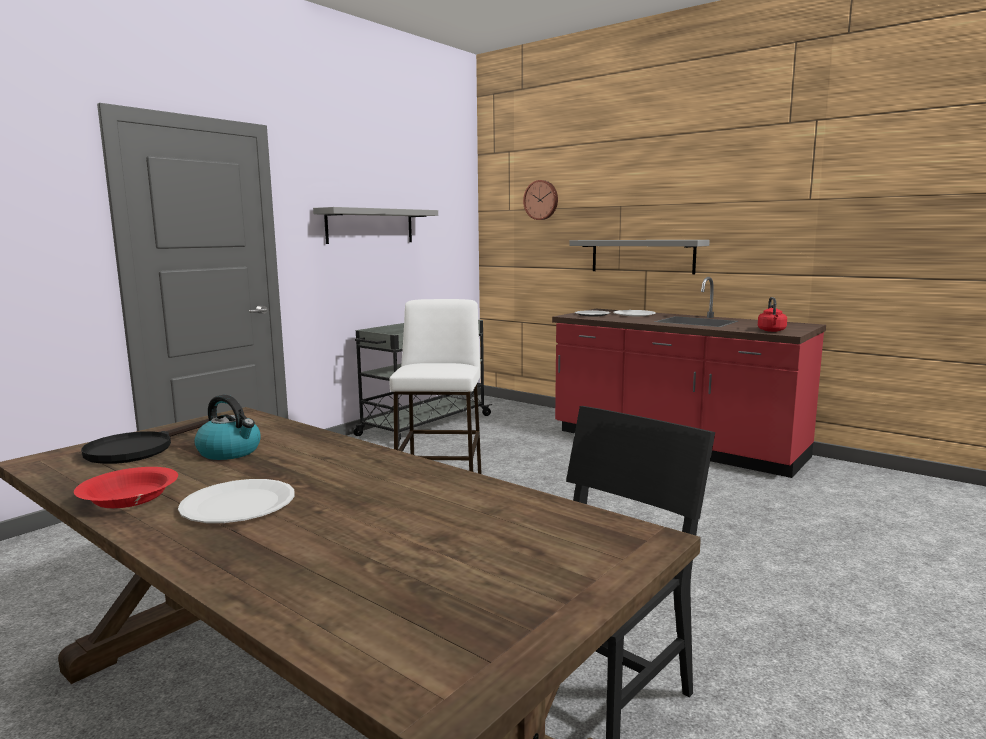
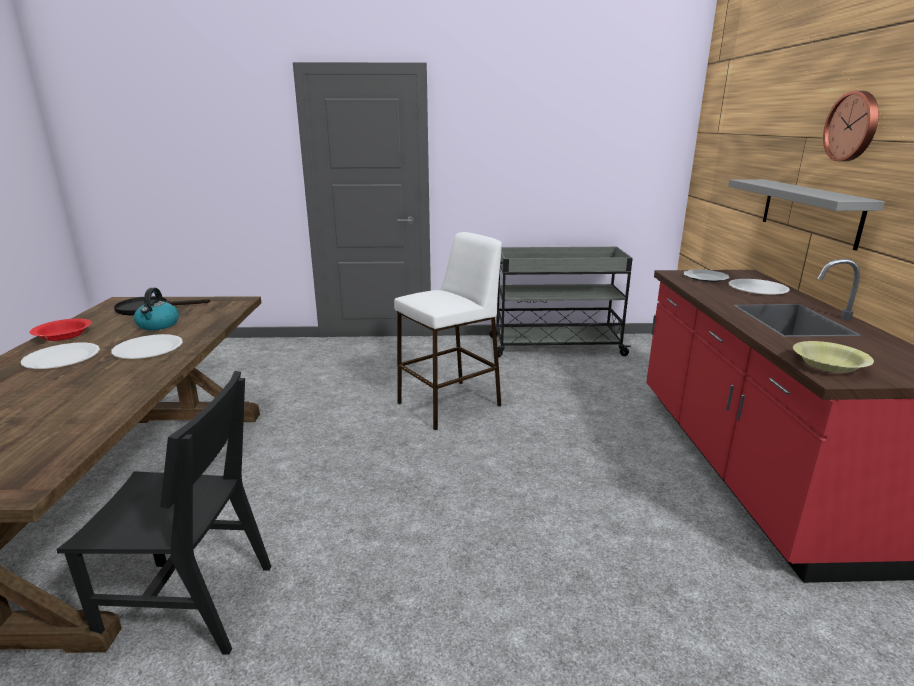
camera: 50 degrees right, 10 degrees up
(316, 463) = (148, 349): none -> white plate
(370, 226) = (533, 150): grey shelf -> none
(541, 200) = (740, 123): wall clock -> wall clock (853, 126)
(772, 331) = (828, 365): red kettle -> yellow bowl

